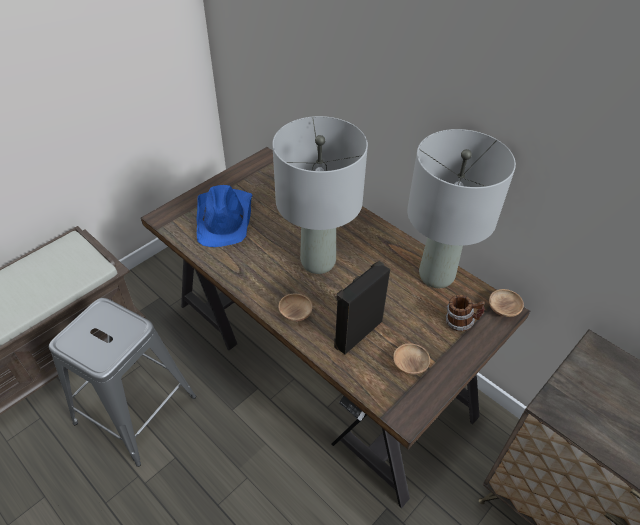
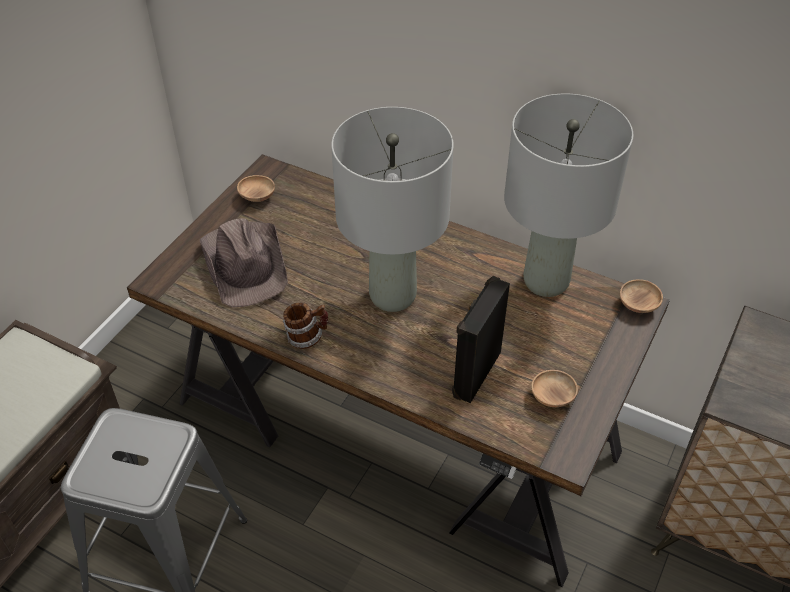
camera: 15 degrees left, 0 degrees up
(225, 218) = (246, 263): blue hat -> brown hat
(295, 313) = (389, 367): brown bowl -> brown bowl (257, 196)
(460, 322) = (594, 332): mug -> mug (307, 337)

